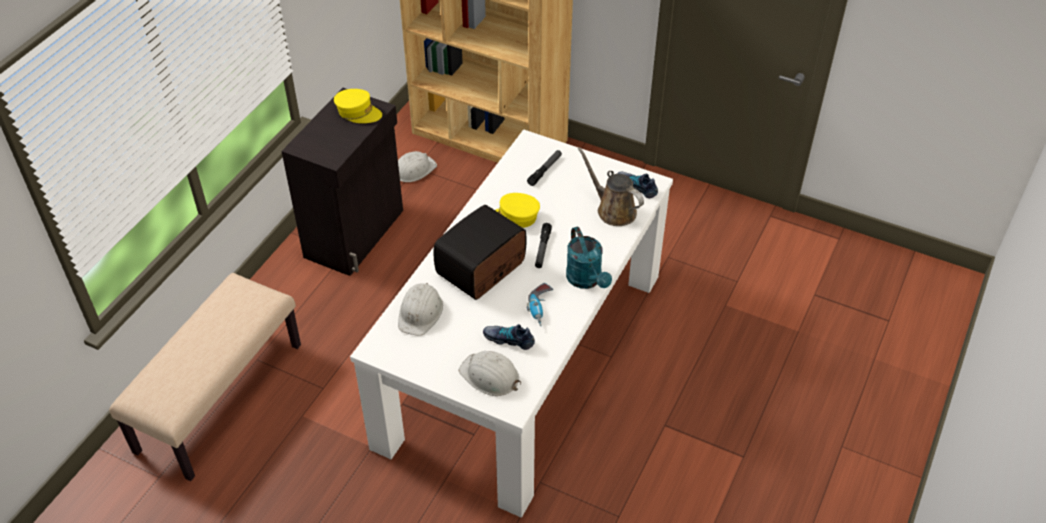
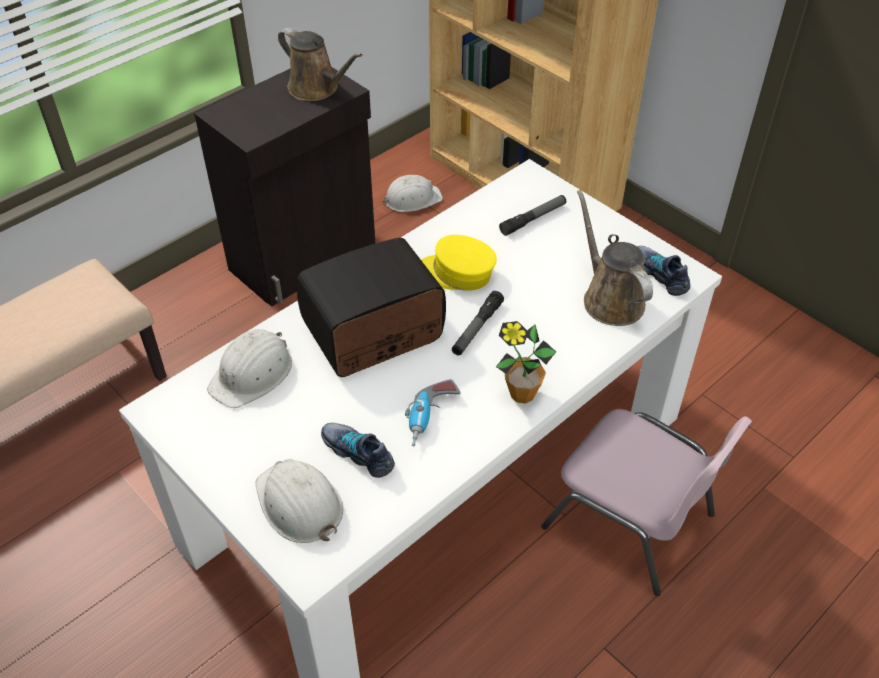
camera: 20 degrees right, 0 degrees up
(358, 112) = (317, 89): yellow cap -> brown watering can
(587, 280) = (522, 394): turquoise watering can -> potted plant
(653, 348) = (631, 521): none -> pink chair

